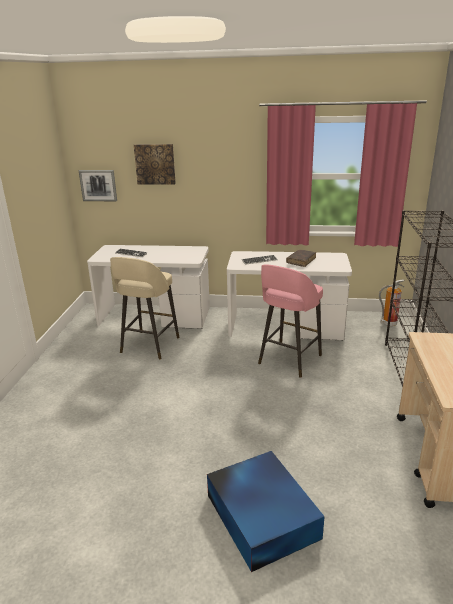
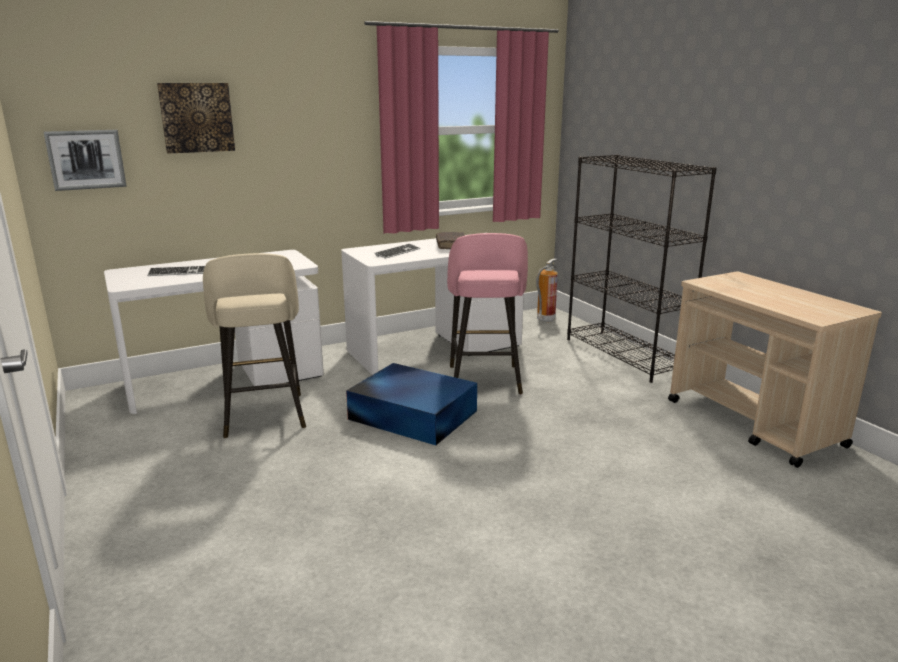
camera: 35 degrees left, 5 degrees down
(262, 515) = (669, 545): blue storage box -> blue storage box (412, 414)

